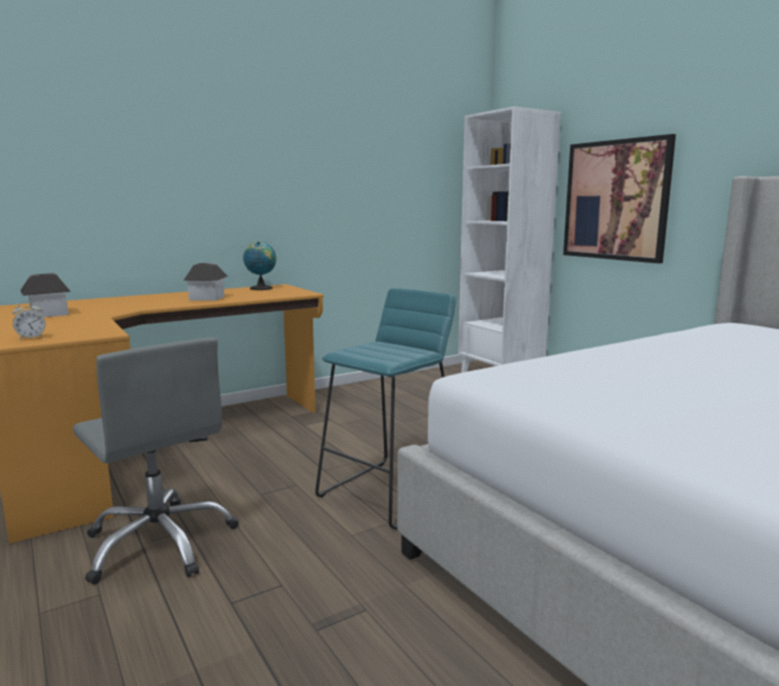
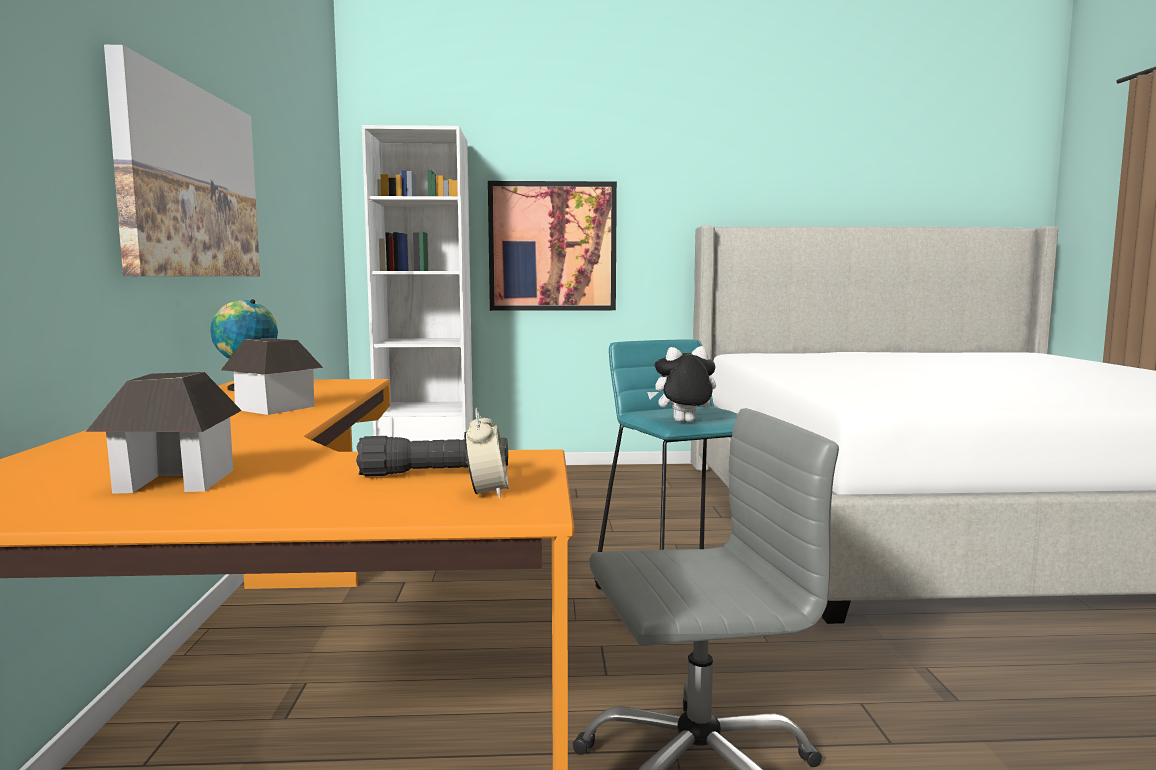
camera: 60 degrees left, 5 degrees down
(66, 329) = (434, 473): none -> black flashlight
(252, 180) = (189, 183): none -> picture
(345, 353) = (683, 422): none -> plush toy

